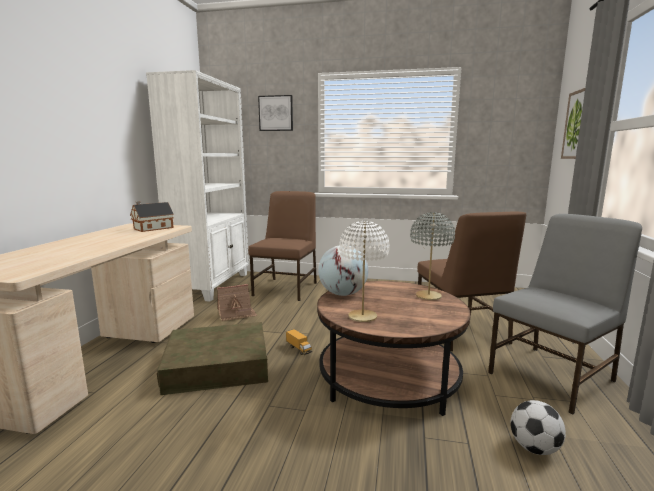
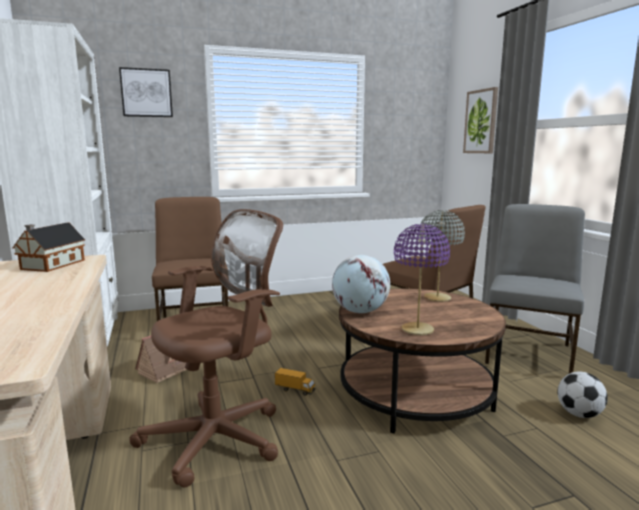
camera: 30 degrees left, 0 degrees up
(217, 365) = (220, 437): brown storage box -> brown office chair
(362, 317) = (417, 330): white table lamp -> purple table lamp

